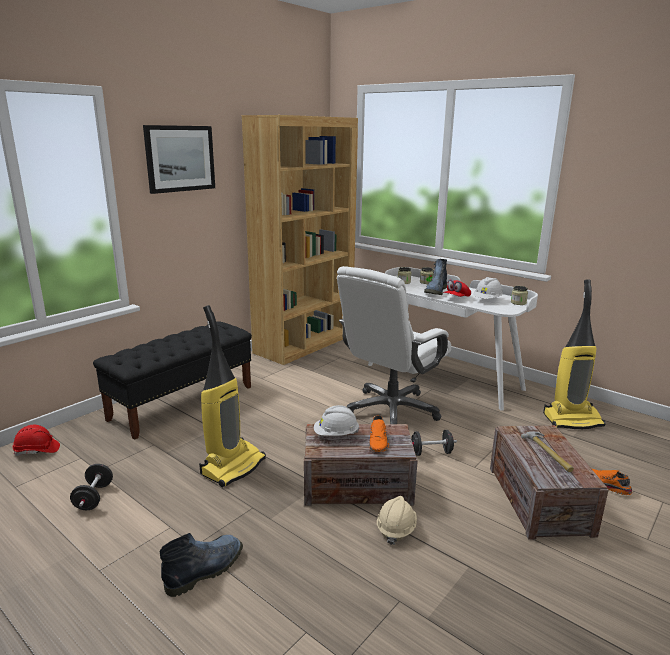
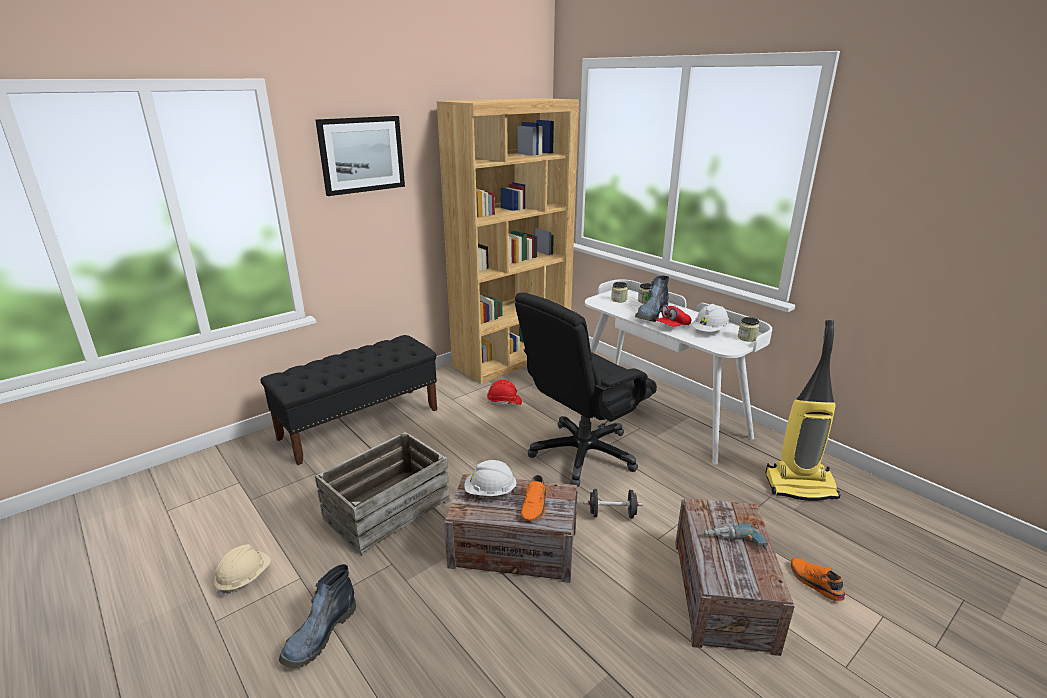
camera: 10 degrees right, 5 degrees up
(37, 450) = (200, 469): red hard hat -> red hard hat (504, 402)
(94, 497) = (237, 532): black dumbbell -> none
(206, 569) = (319, 635): boot -> boot turned 150 degrees clockwise
(233, 466) = (387, 509): vacuum cleaner -> crate
(391, 411) = (583, 454): white office chair -> black office chair
(396, 529) = (539, 612): beige hard hat -> beige hard hat (244, 578)
(548, 453) = (734, 544): hammer -> power drill

